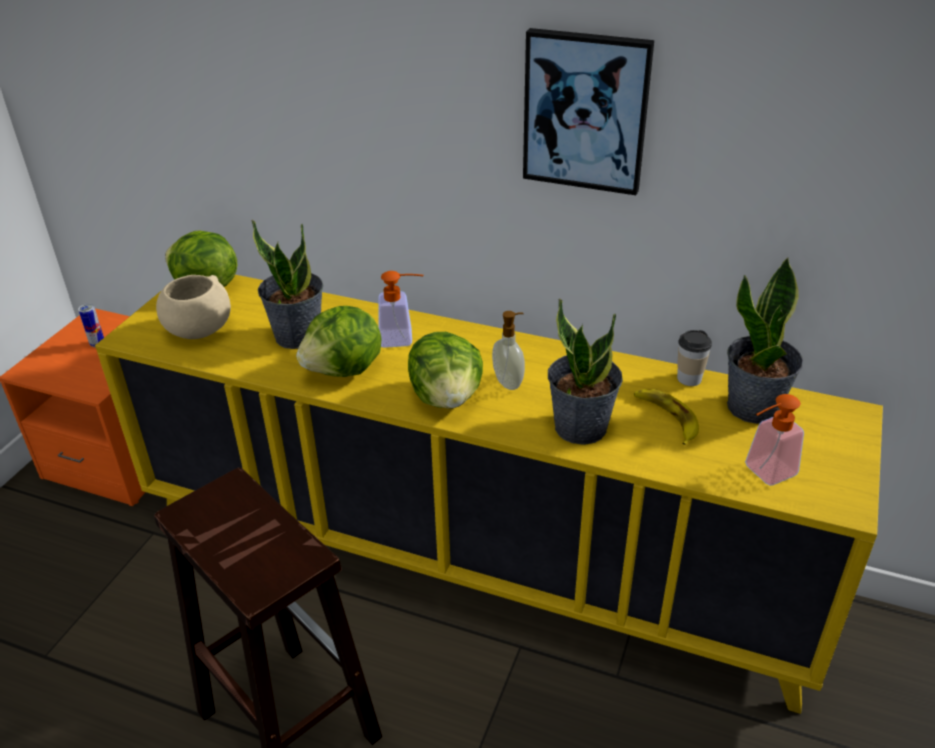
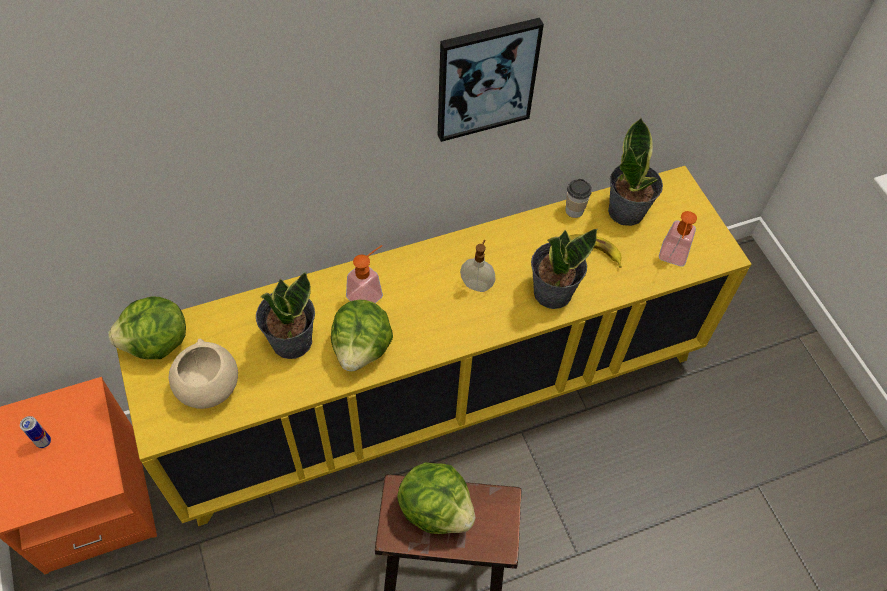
camera: 45 degrees left, 20 degrees up
(447, 398) = (453, 324): lettuce -> lettuce (436, 508)

